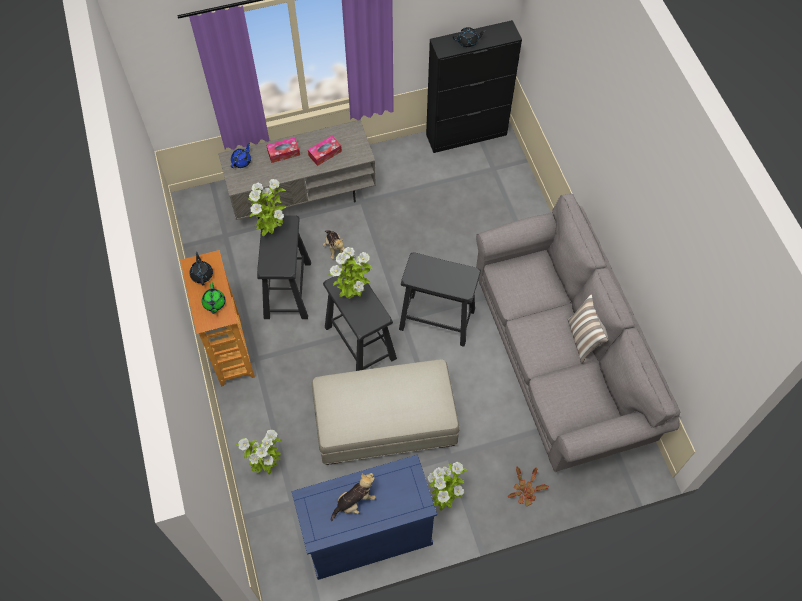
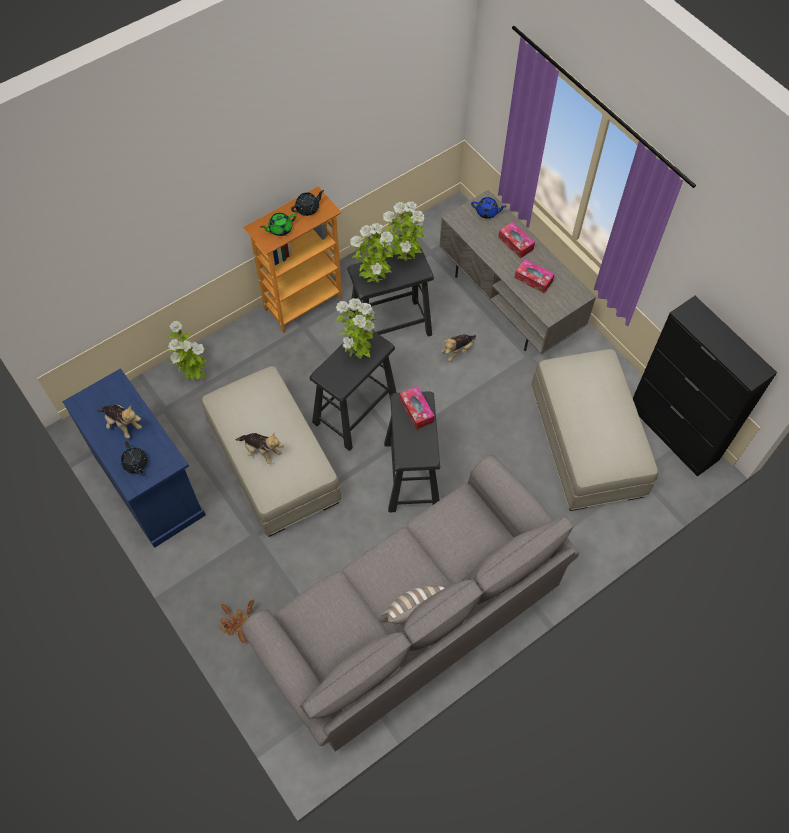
camera: 70 degrees right, 0 degrees up
(399, 409) = (261, 451): none -> plush toy
(425, 268) = (416, 410): none -> tissue box
(444, 499) = (205, 544): potted plant -> potted plant (374, 281)
(453, 191) = (587, 442): none -> beige ottoman
(468, 42) = (713, 335): black teapot -> black teapot (135, 464)

